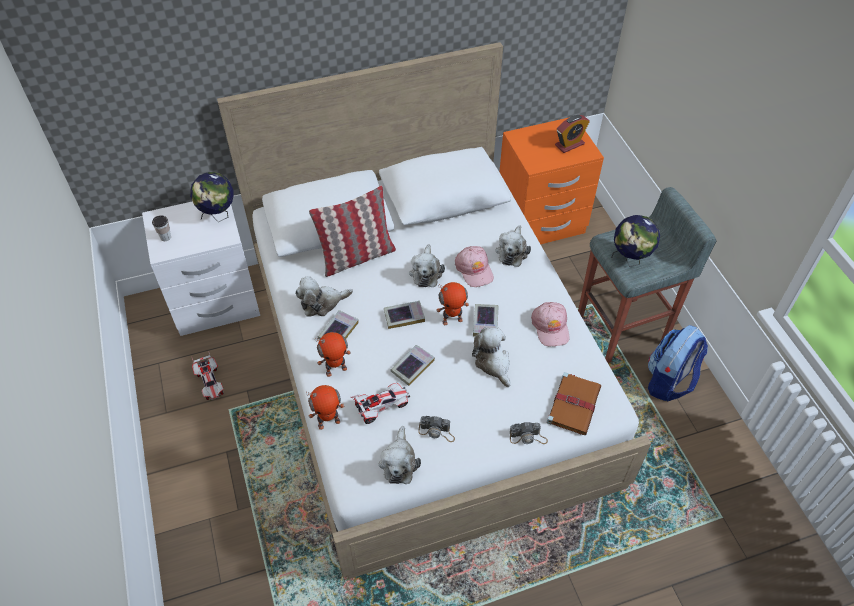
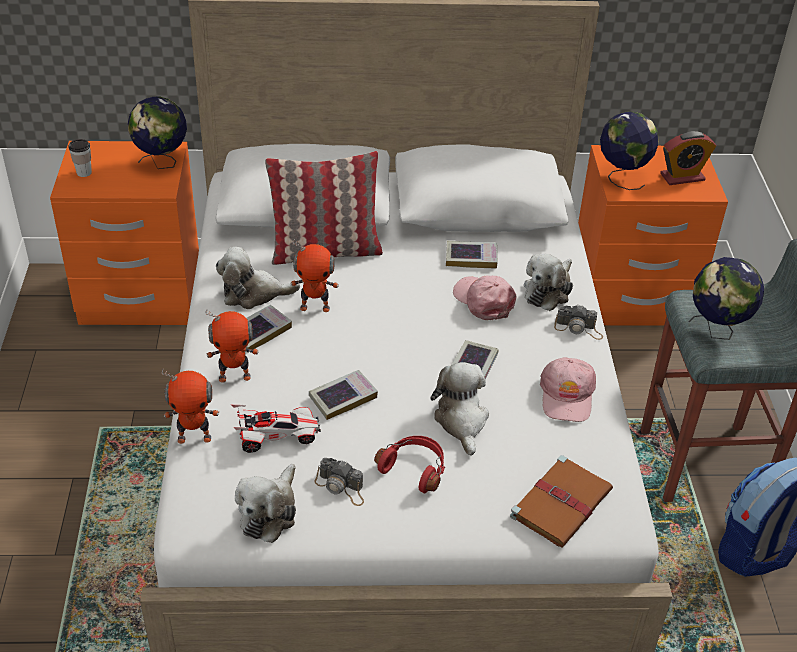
camera: 15 degrees right, 10 degrees down
(210, 383) = (91, 389): toy car -> none
(216, 304) = (141, 298): white nightstand -> orange nightstand
(404, 316) = (358, 334): book -> book (471, 258)
(426, 272) = (413, 289): plush toy -> none
(452, 320) = (425, 354): toy robot -> toy robot (315, 307)
(474, 269) = (484, 300): pink cap -> pink cap turned 150 degrees clockwise
(477, 405) = (414, 468): none -> red headphones
(528, 437) = (473, 528): camera -> camera (578, 329)
(531, 154) = (622, 177): none -> globe

